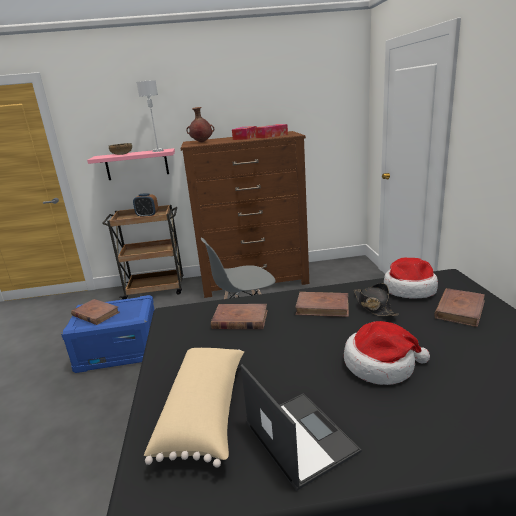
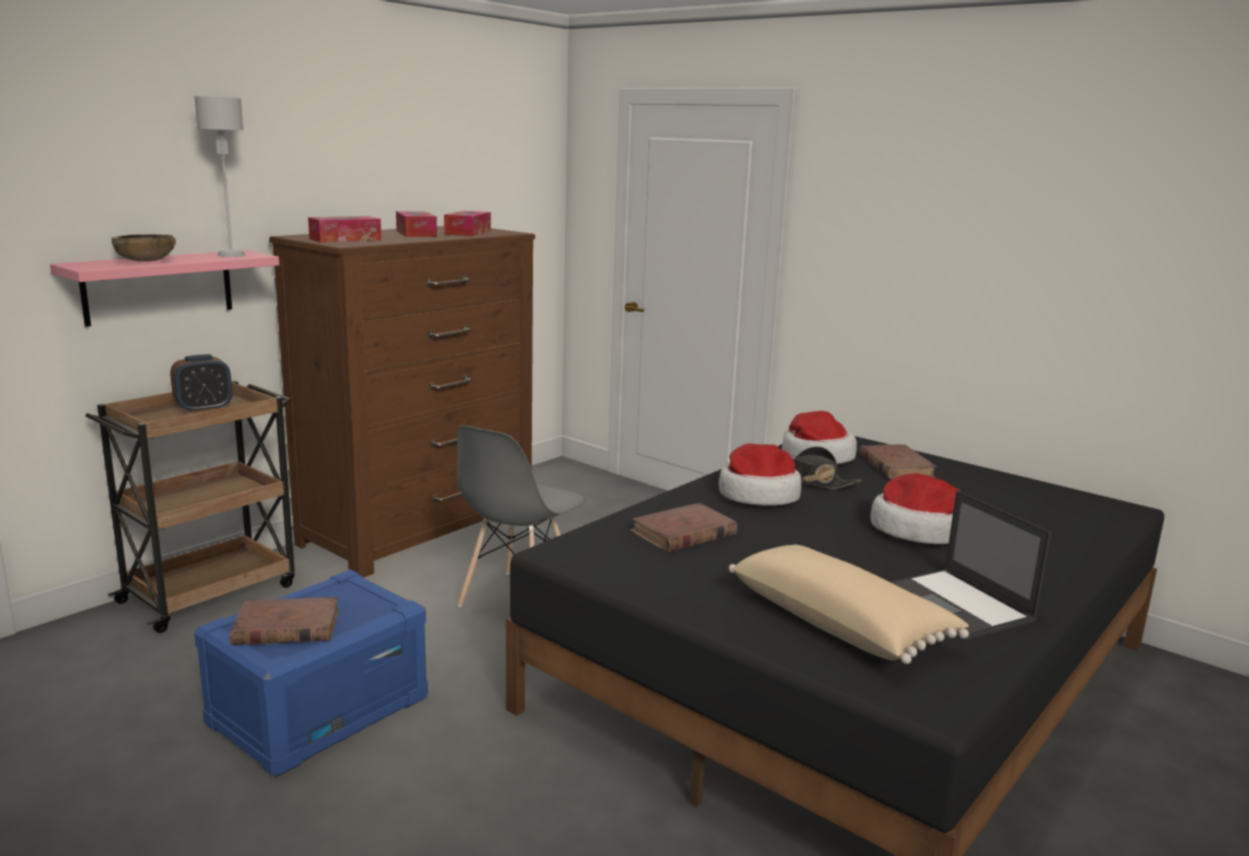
camera: 45 degrees left, 5 degrees down
(201, 142) = (345, 239): brown vase -> tissue box
(299, 437) = (957, 605): laptop -> laptop turned 135 degrees counterclockwise
(323, 307) = (758, 495): brown book -> hat

